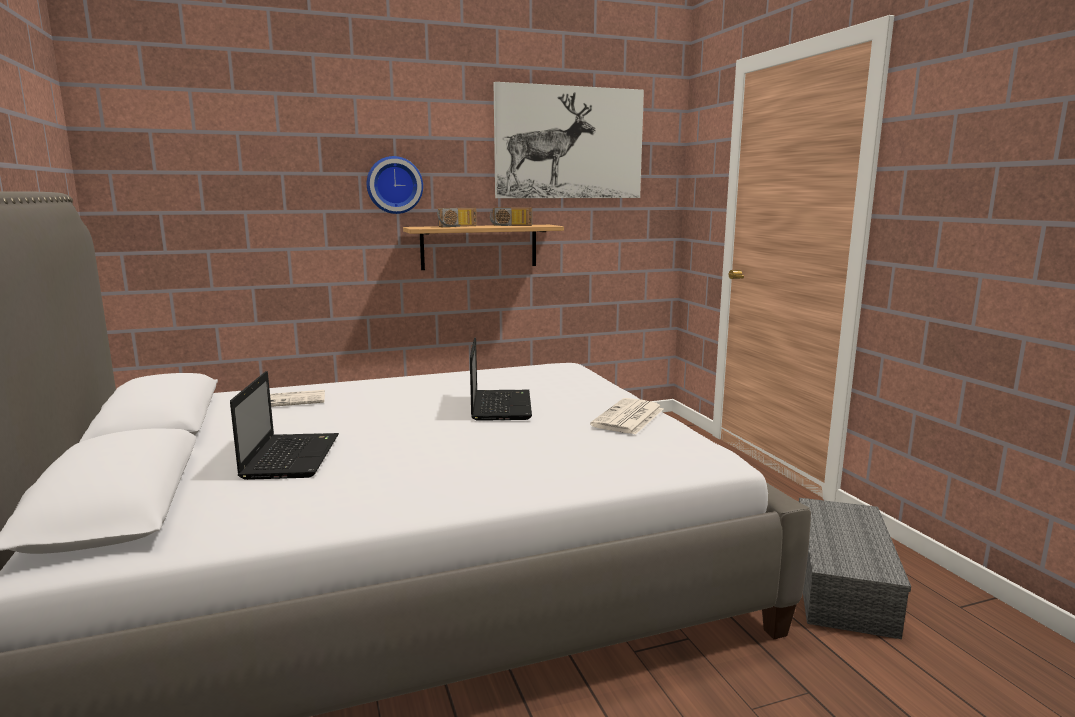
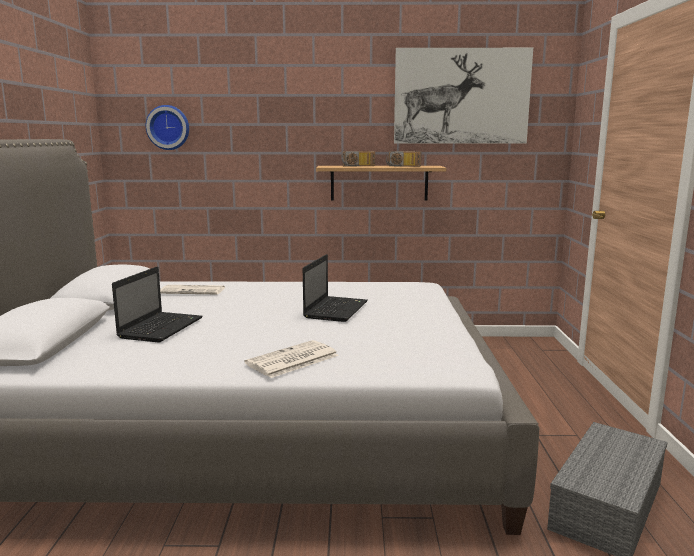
camera: 20 degrees right, 0 degrees up
(394, 185) = (312, 133): wall clock -> wall clock (168, 127)
(628, 418) = (424, 329): newspaper -> newspaper (292, 360)

